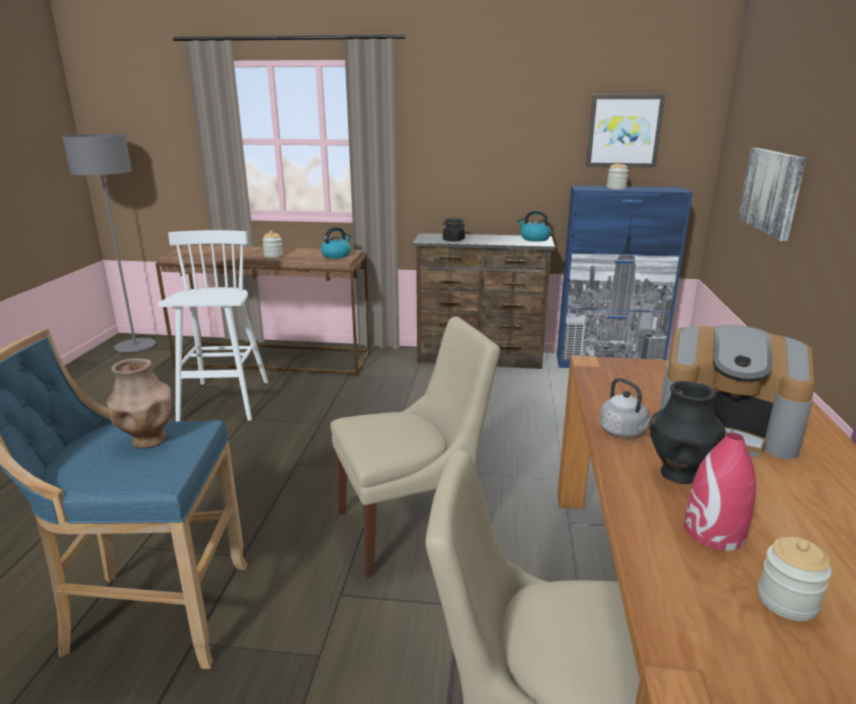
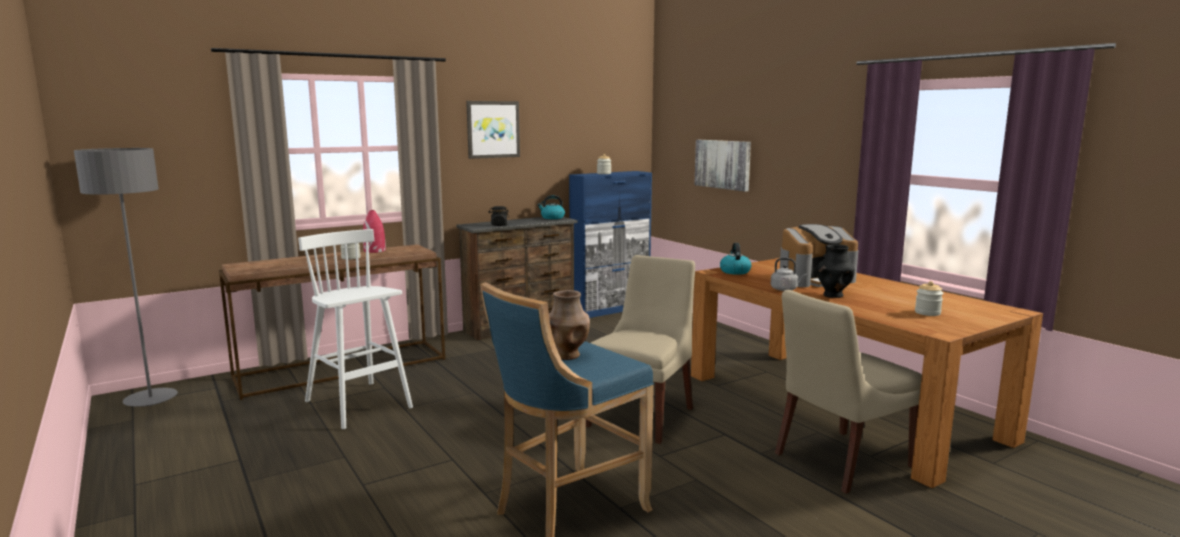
camera: 40 degrees left, 10 degrees down
(336, 255) = (408, 250): kettle -> kettle (734, 271)
(624, 131) = (596, 133): picture -> picture (493, 129)
(714, 532) = (877, 305): red vase -> red vase (374, 250)

